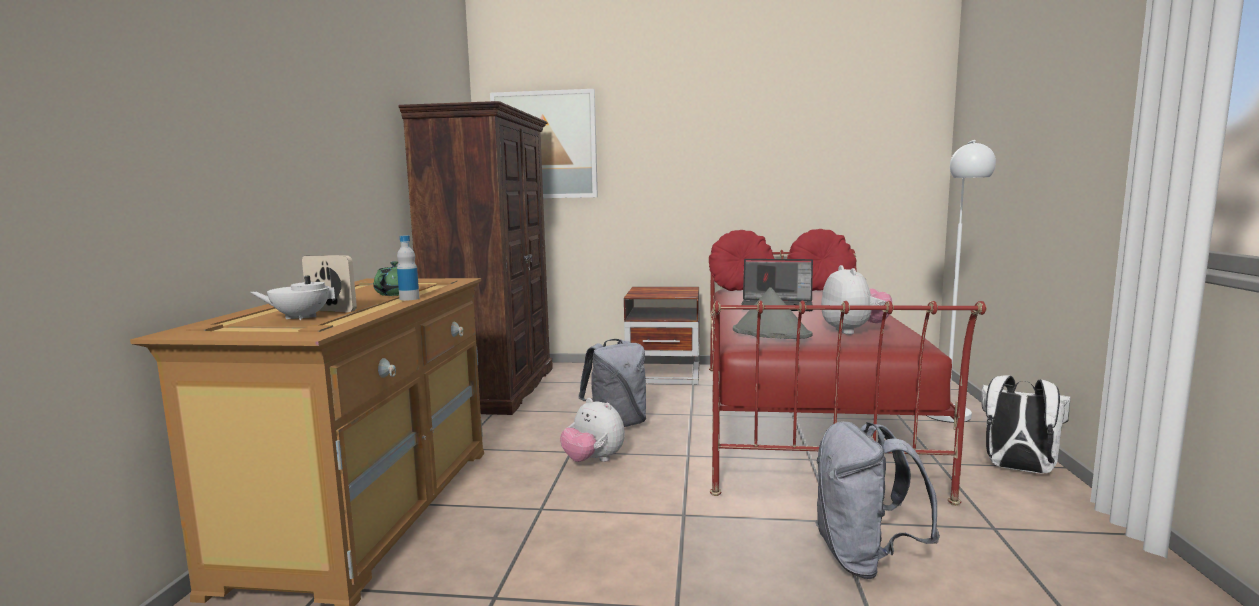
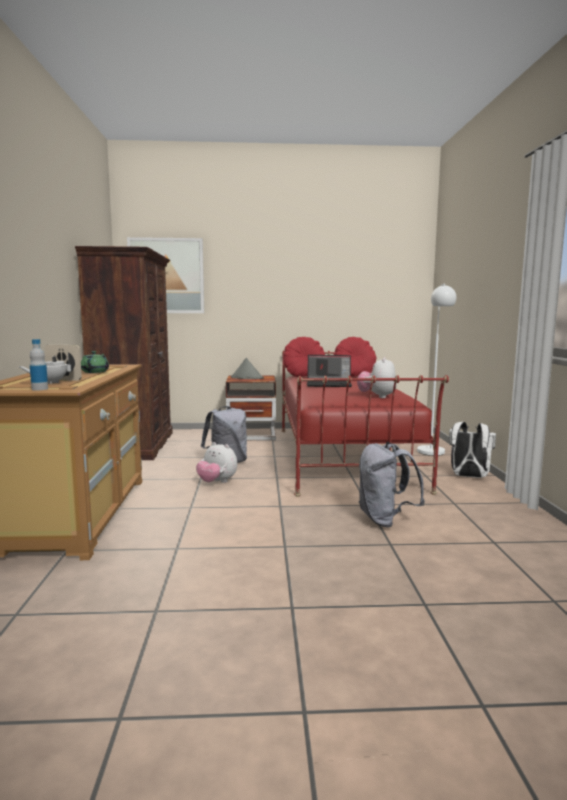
camera: 10 degrees left, 0 degrees up
(409, 298) = (107, 374): bottle -> bottle (39, 389)
(770, 333) = (328, 398): grey hat -> grey hat (246, 378)
(853, 331) = (376, 396): plush toy -> plush toy turned 150 degrees counterclockwise

